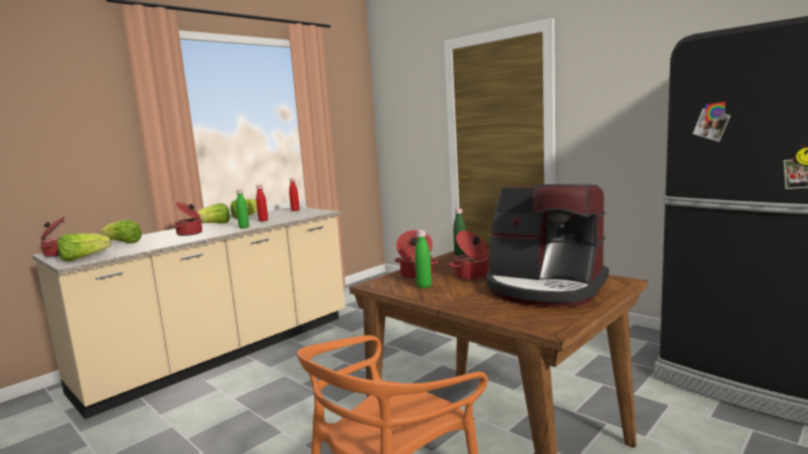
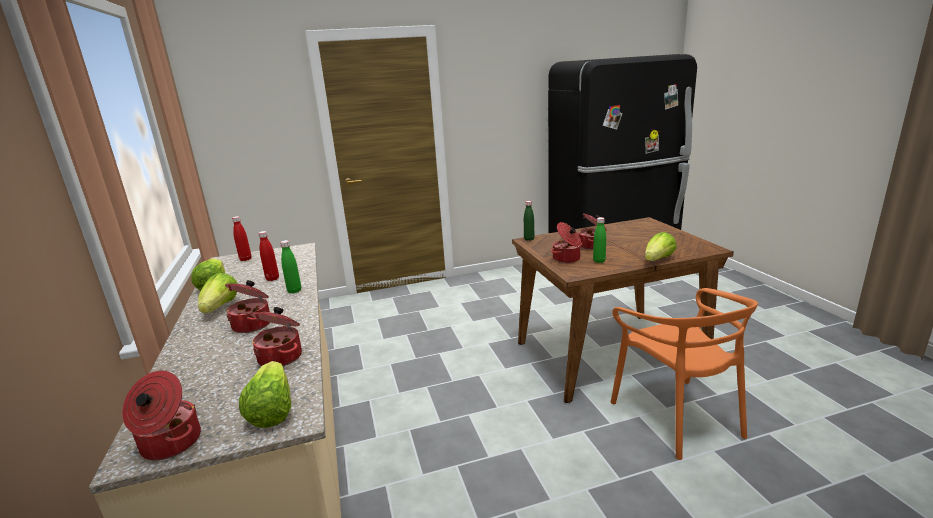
camera: 60 degrees left, 10 degrees up
(123, 243) = (207, 378): lettuce -> lettuce (658, 260)
(146, 246) = (281, 357): none -> cooking pot
(544, 288) = (640, 236): coffee machine -> none

